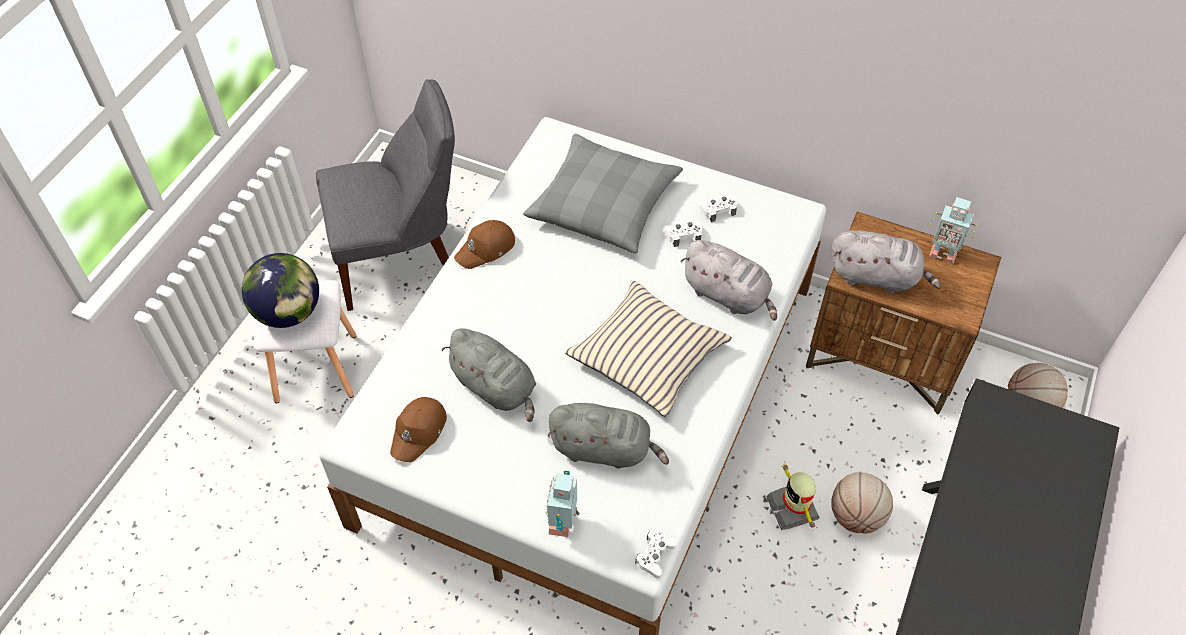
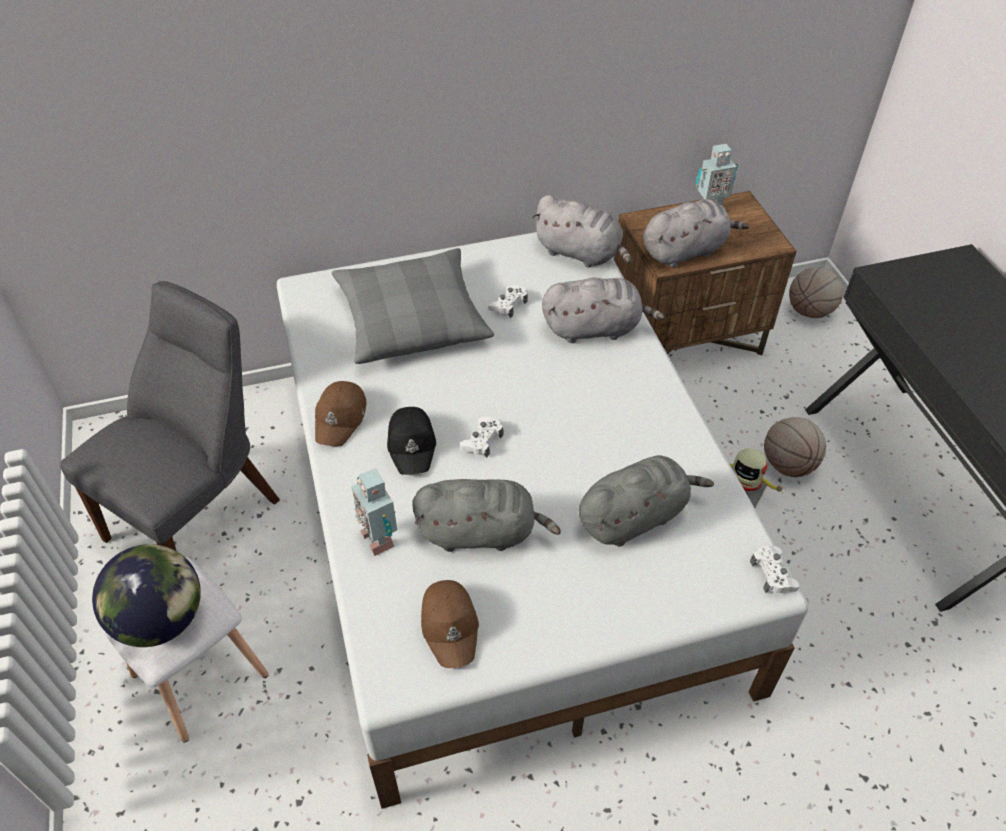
camera: 40 degrees left, 5 degrees down
(512, 298) = (412, 445): none -> black cap
(564, 522) = (670, 605): toy robot -> toy robot (380, 537)
(648, 355) = (584, 416): beige pillow -> none
(718, 210) = (515, 270): white game controller -> white game controller (482, 440)
(785, 227) = (581, 253): none -> grey plush toy

